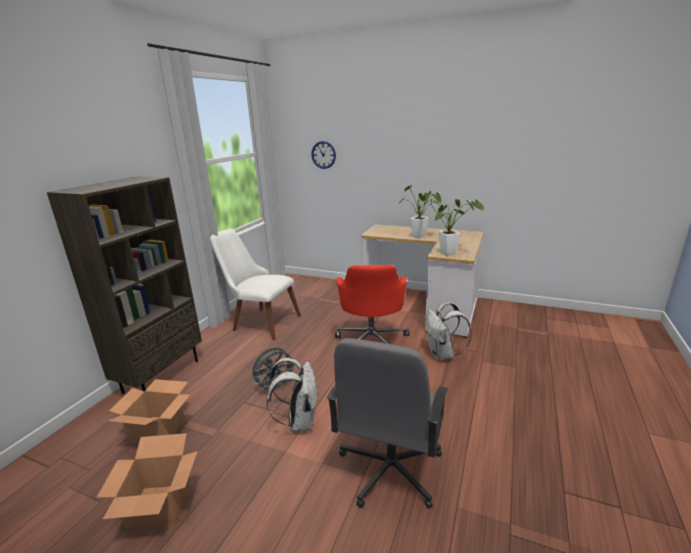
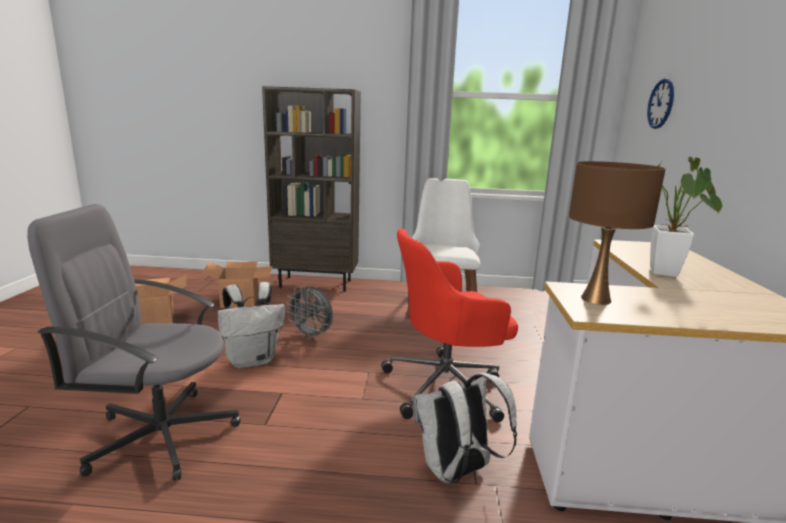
camera: 70 degrees right, 5 degrees down
(451, 253) = (596, 299): potted plant -> brown table lamp

